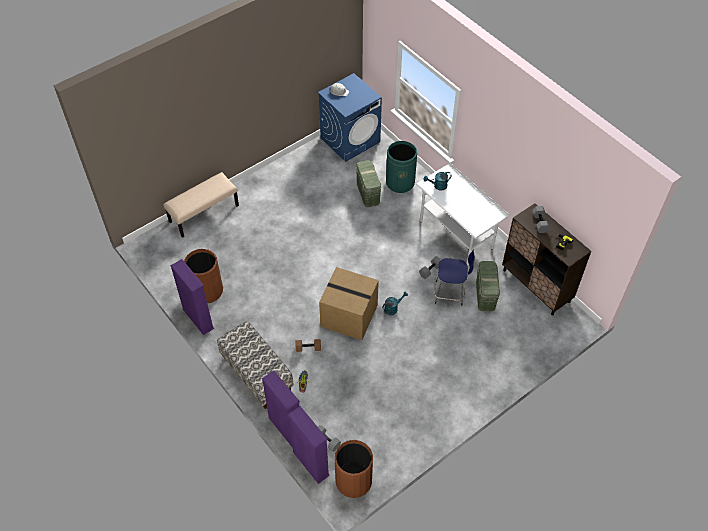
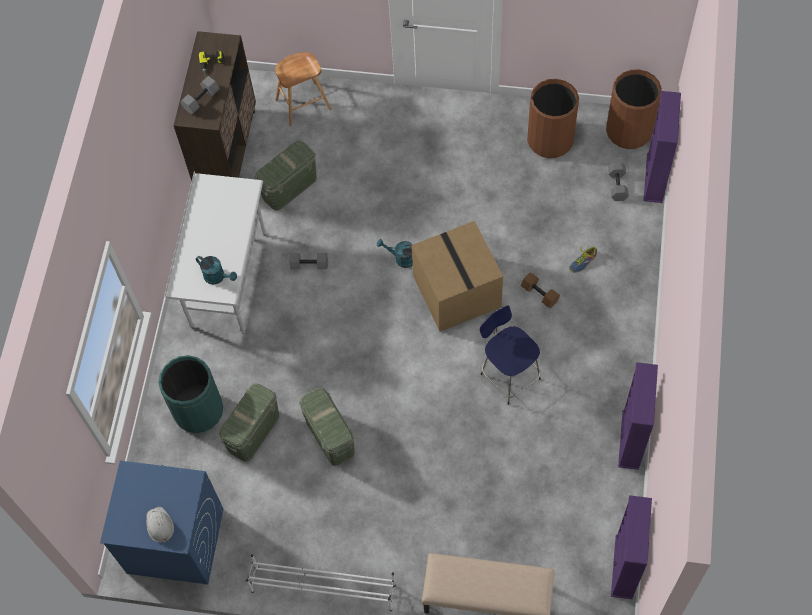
camera: 130 degrees left, 10 degrees up
(207, 291) = (587, 470): brown trash can -> brown trash can (550, 140)
(256, 374) = (624, 313): bench -> none
(275, 169) = (322, 587): none -> white shoe rack
(286, 429) = (647, 230): purple bookcase -> purple bookcase (624, 567)
(335, 216) = (329, 436): none -> green storage box
(450, 293) = (322, 221): blue stool -> blue stool (509, 375)
(535, 339) = (303, 104): none -> brown stool

